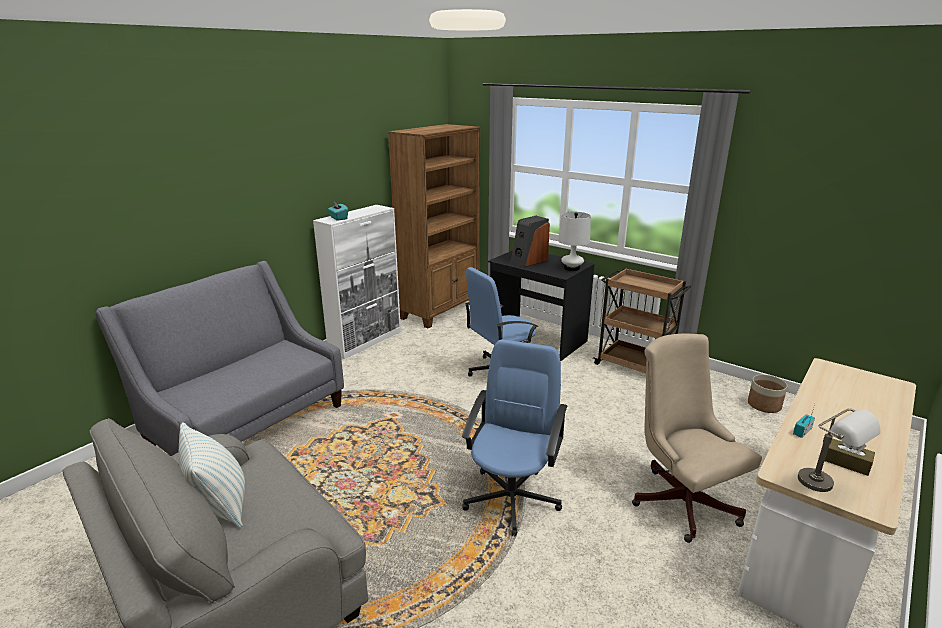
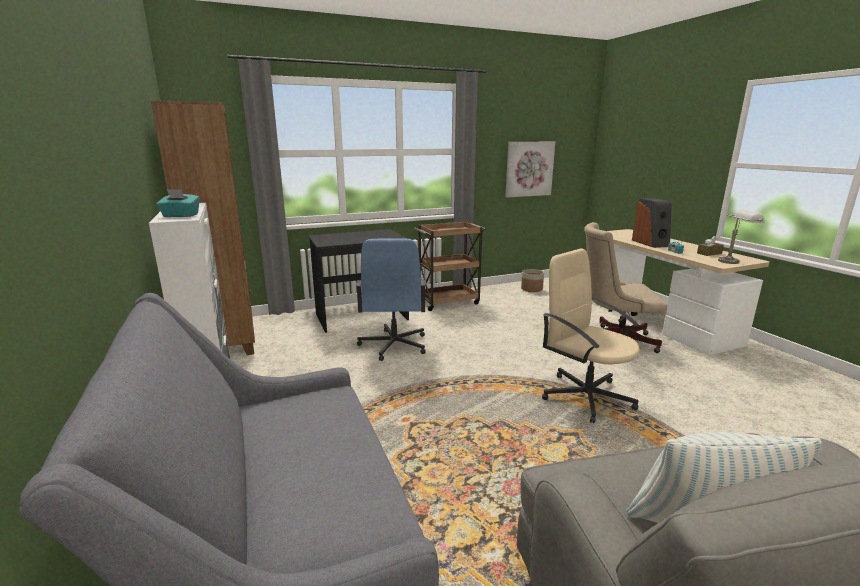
camera: 60 degrees left, 5 degrees down
(512, 498) = (585, 396): blue office chair -> beige office chair
(529, 261) = (349, 239): speaker -> speaker (650, 243)
(572, 268) = (389, 234): white table lamp -> none
(823, 234) = (529, 169): none -> picture

